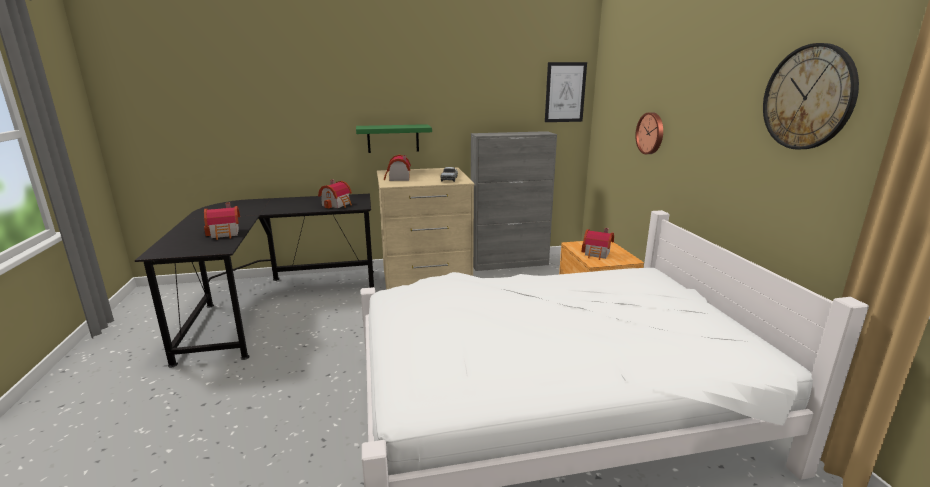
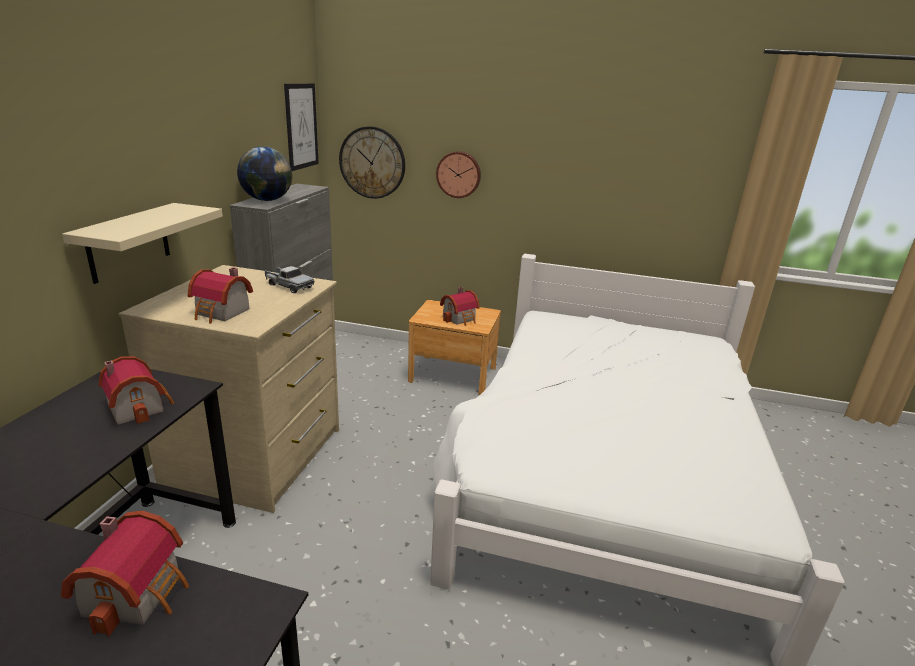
camera: 65 degrees left, 5 degrees up
(393, 138) = (128, 242): green shelf -> beige shelf
(494, 134) = (267, 200): none -> globe
(808, 97) = (663, 141): wall clock -> wall clock (372, 162)

